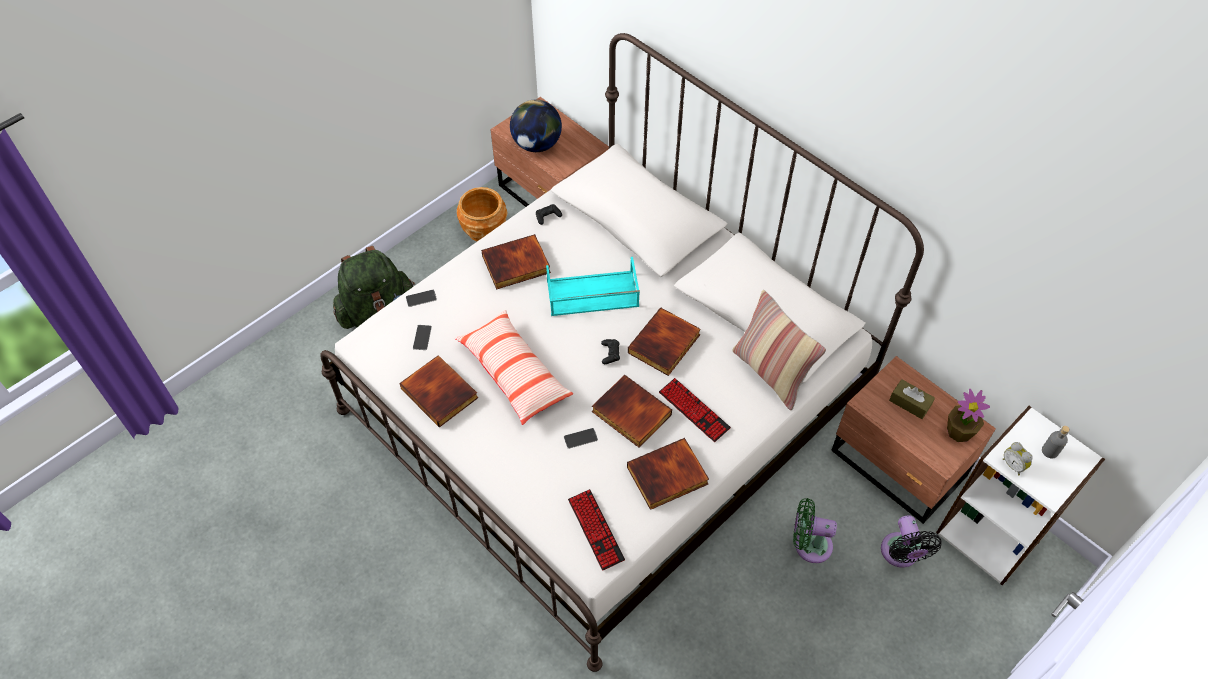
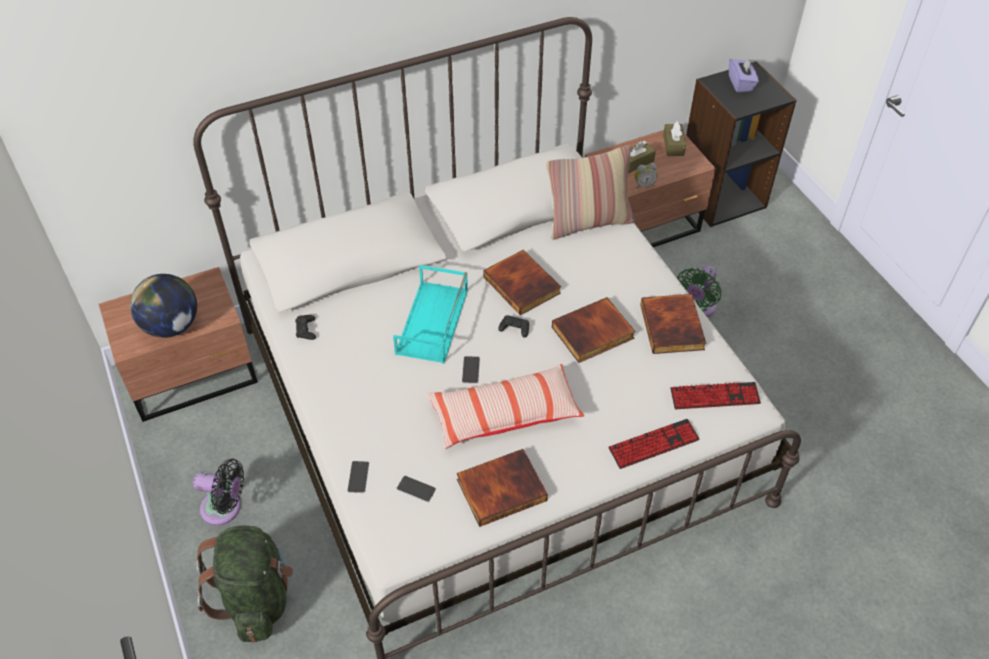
camera: 70 degrees left, 5 degrees down
(484, 230) = (200, 454): brown planter -> none
(516, 265) = (359, 376): book -> none
(580, 438) = (607, 380): phone -> phone (470, 370)
(694, 410) = (607, 286): keyboard -> keyboard (653, 444)
(900, 554) = (723, 254): black fan -> black fan (225, 508)
(959, 431) = (673, 145): potted plant -> brown tissue box
(991, 533) = (720, 196): white bookcase -> black bookcase
(1013, 465) = (747, 105): alarm clock -> alarm clock (643, 185)
(1050, 451) = (741, 83): grey bottle -> purple tissue box

